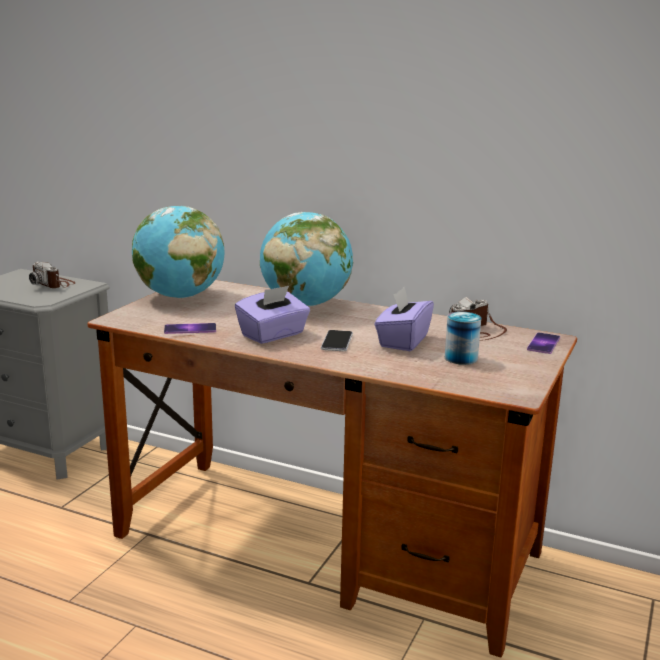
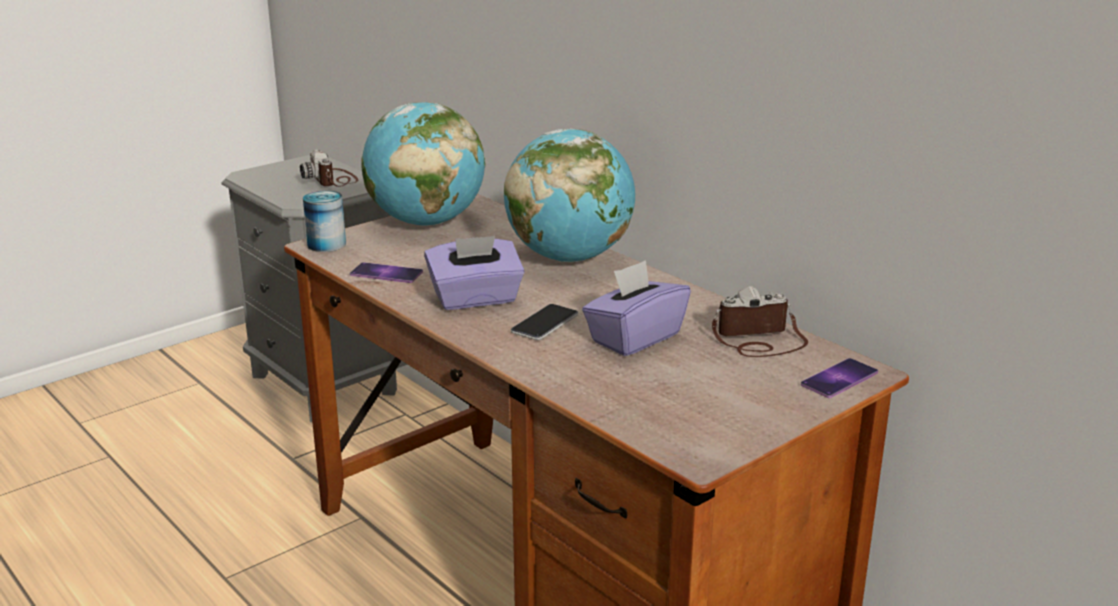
camera: 25 degrees right, 5 degrees up
(461, 358) = (685, 380): can -> can (326, 244)

